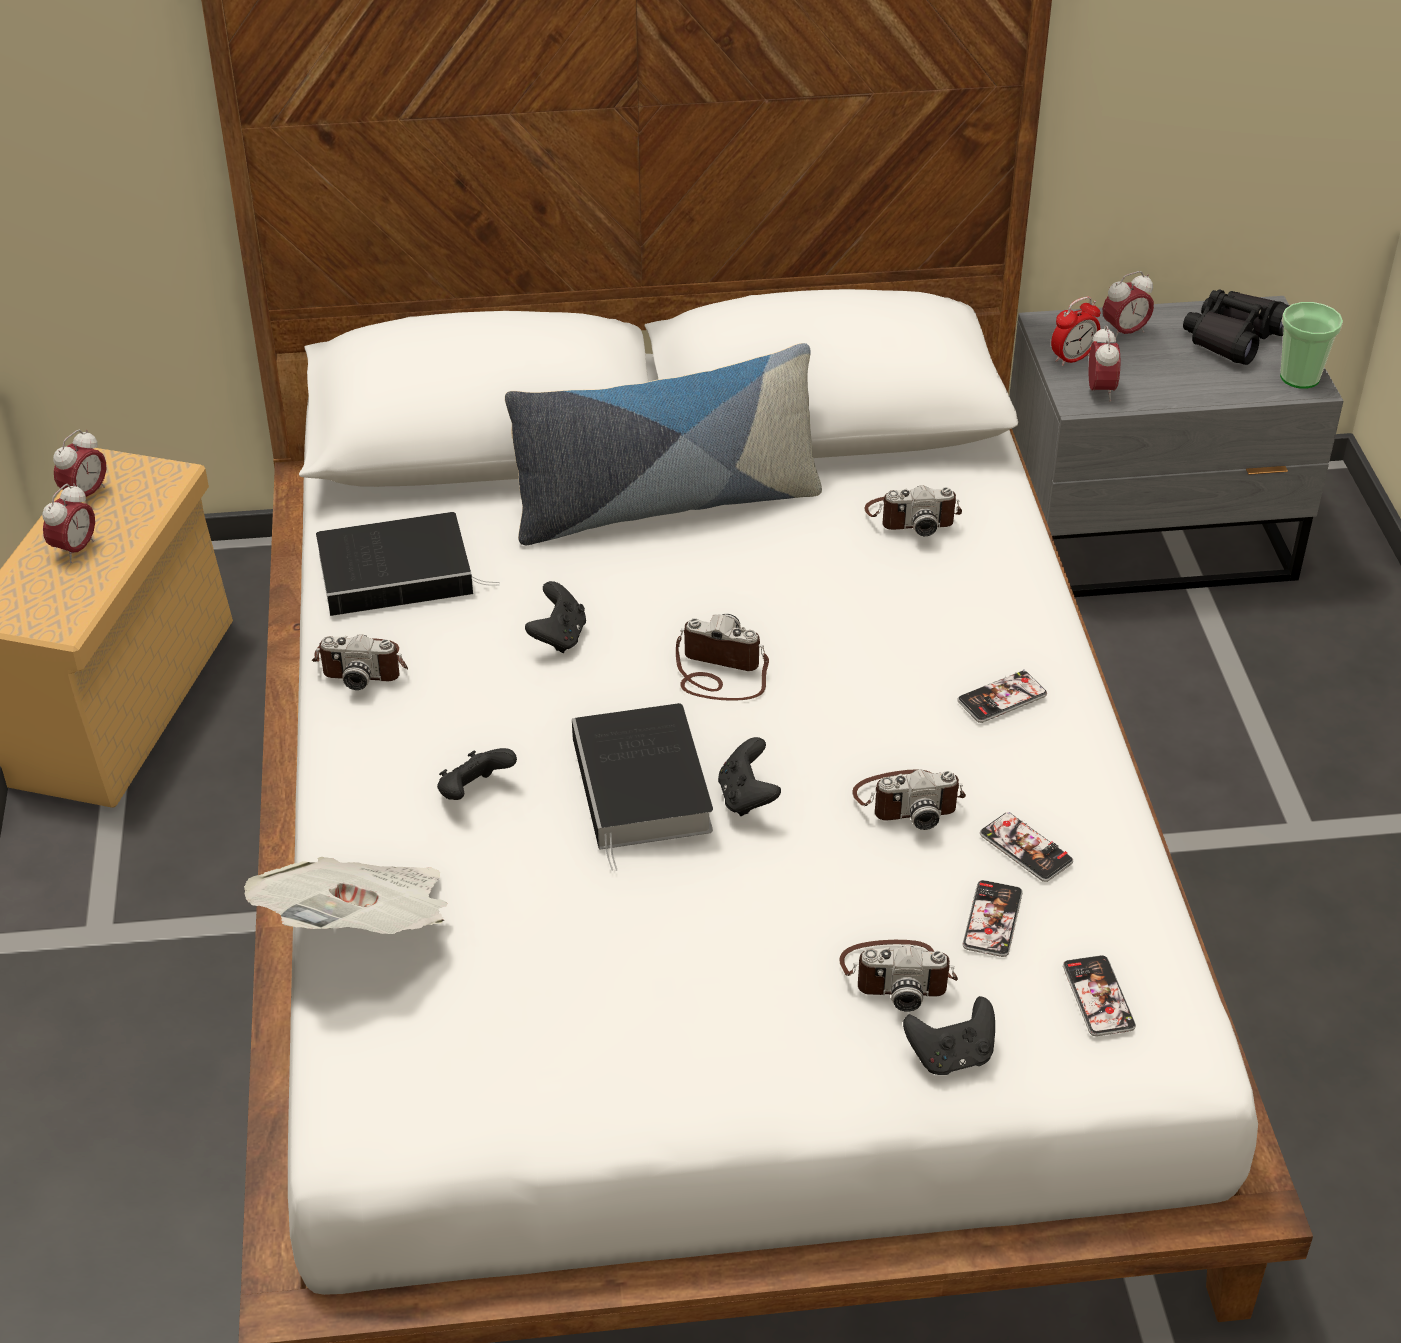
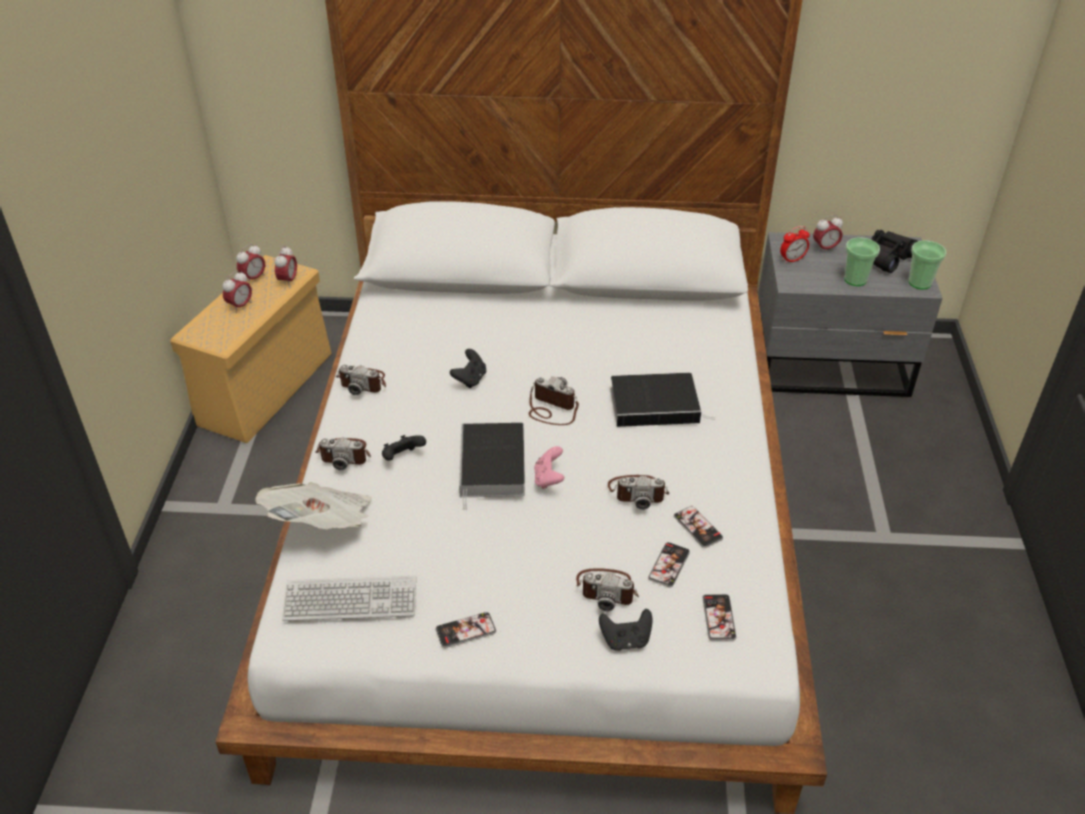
camera: 10 degrees right, 0 degrees up
(400, 571) = (396, 335): book -> book (657, 404)
(452, 1055) = (350, 600): none -> keyboard
(665, 504) = (547, 315): pillow -> none
(747, 797) = (548, 479): black game controller -> pink game controller
(912, 516) = (680, 336): camera -> camera (344, 454)
(1002, 698) = (705, 441): phone -> phone (465, 630)
(1100, 391) = (803, 279): alarm clock -> alarm clock (288, 281)
(1189, 383) = (855, 280): none -> cup

